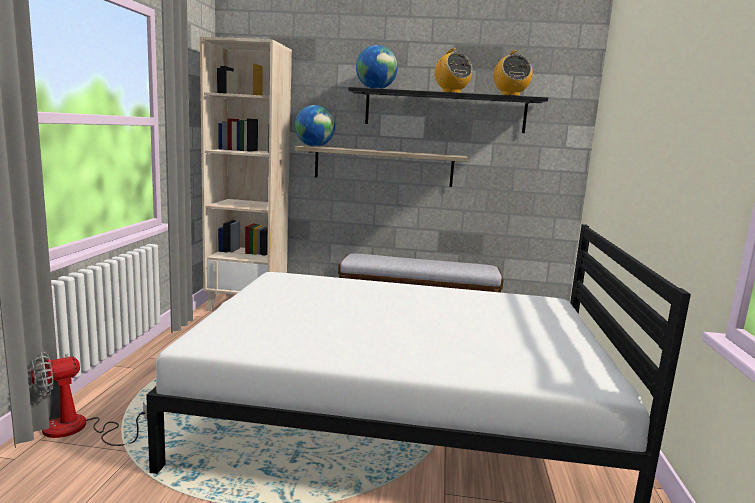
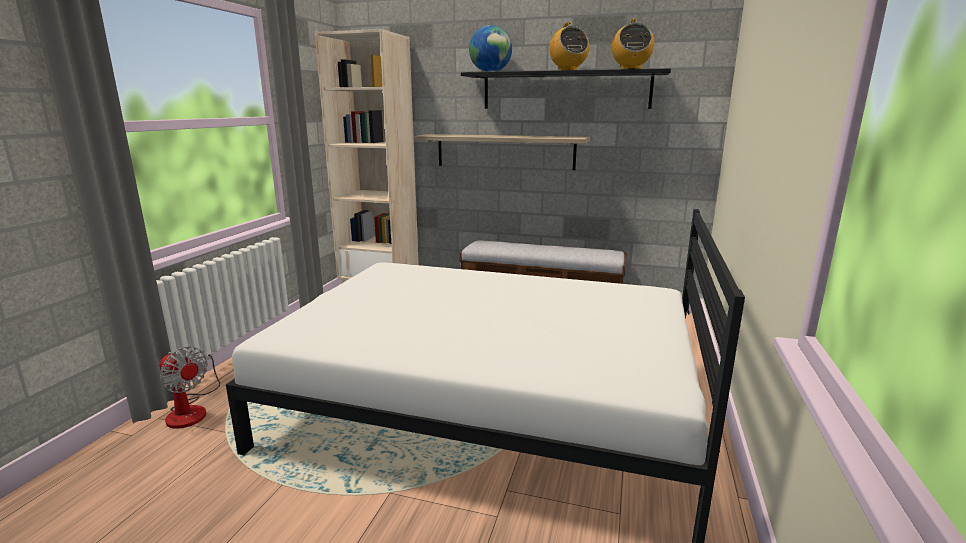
camera: 10 degrees right, 5 degrees up
(77, 429) = (192, 410): fan -> fan turned 120 degrees counterclockwise
(314, 146) = (434, 135): globe -> none

